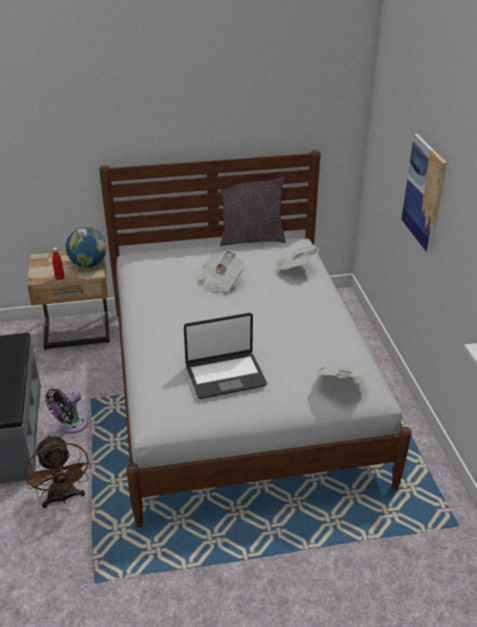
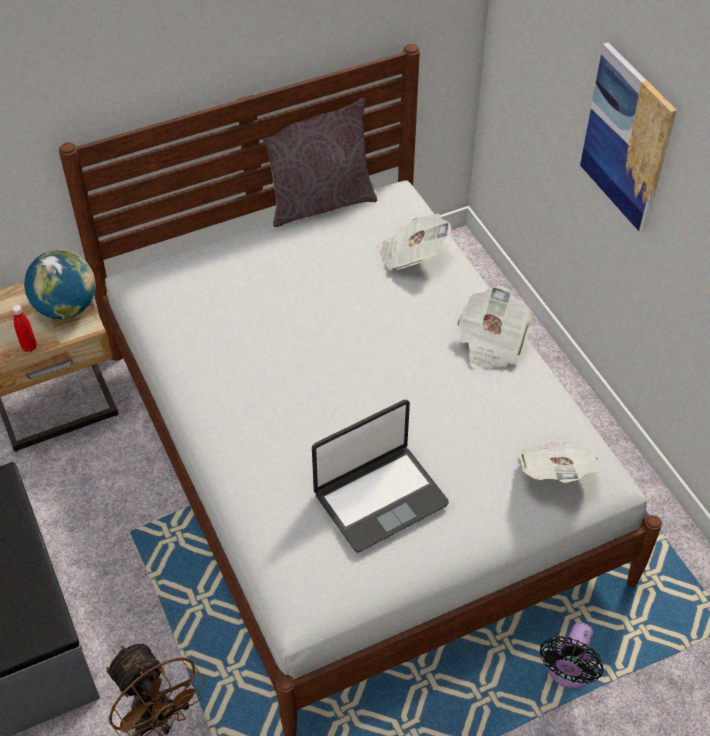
camera: 15 degrees left, 15 degrees up
(71, 425) = (118, 588): black fan -> black fan (568, 672)
(221, 282) = (306, 310): newspaper -> newspaper (491, 343)

